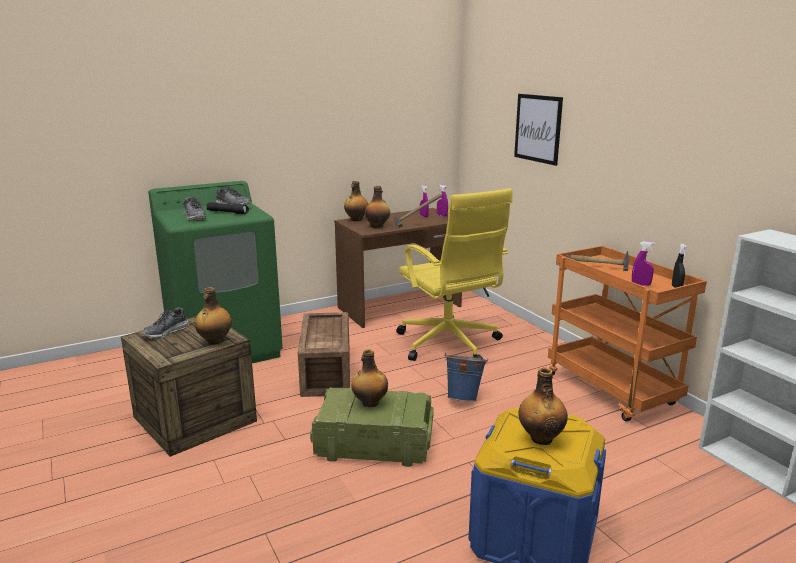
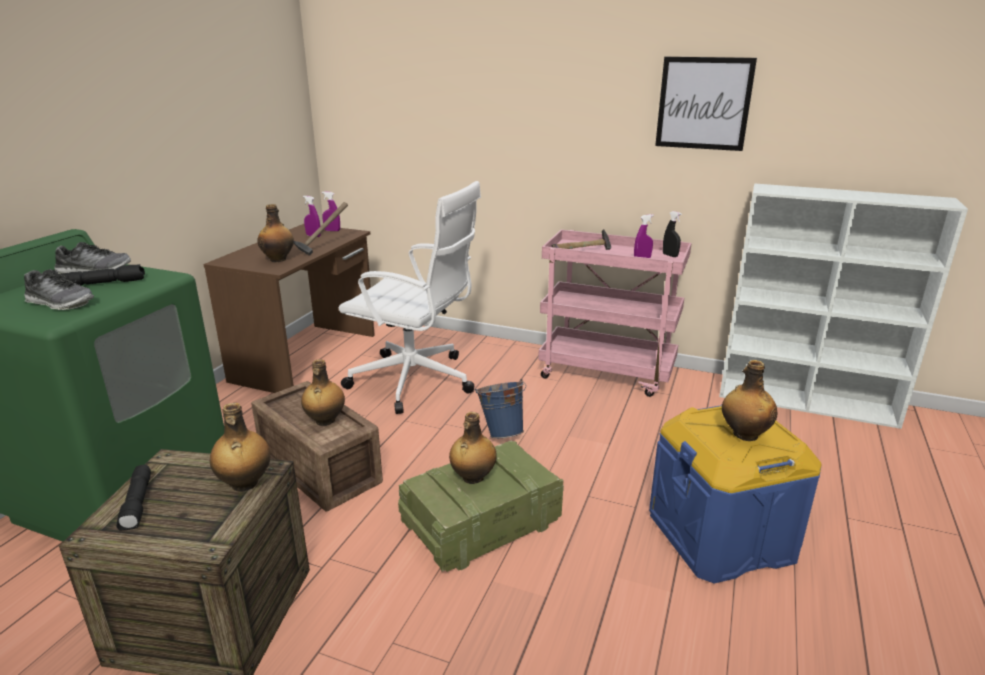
camera: 40 degrees left, 5 degrees up
(166, 332) = (138, 504): shoe -> black flashlight
(356, 219) = (234, 257): bottle -> bottle (325, 421)
(449, 345) = (416, 381): yellow office chair -> white office chair
(538, 128) = (447, 108): picture -> picture (703, 103)
(612, 391) = (608, 373): orange cart -> pink cart

